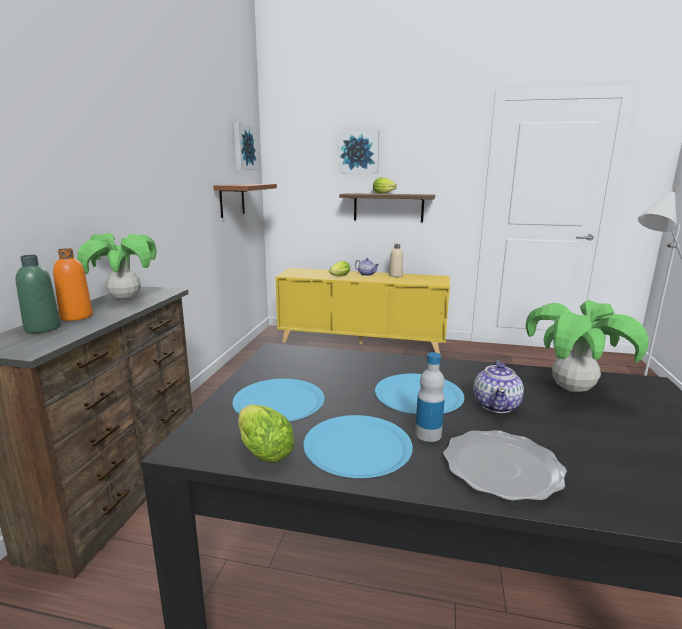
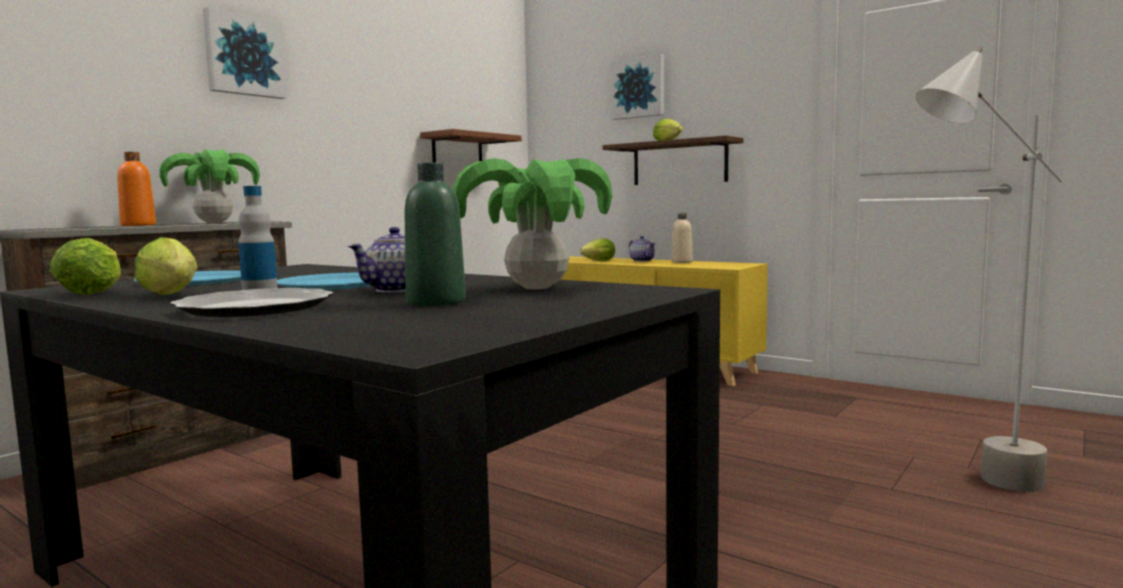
camera: 25 degrees right, 10 degrees down
(42, 328) = (91, 226): green bottle -> green bottle (436, 302)
(243, 147) = (487, 93): picture -> picture (244, 56)
(357, 447) = (173, 295): blue plate -> lettuce

